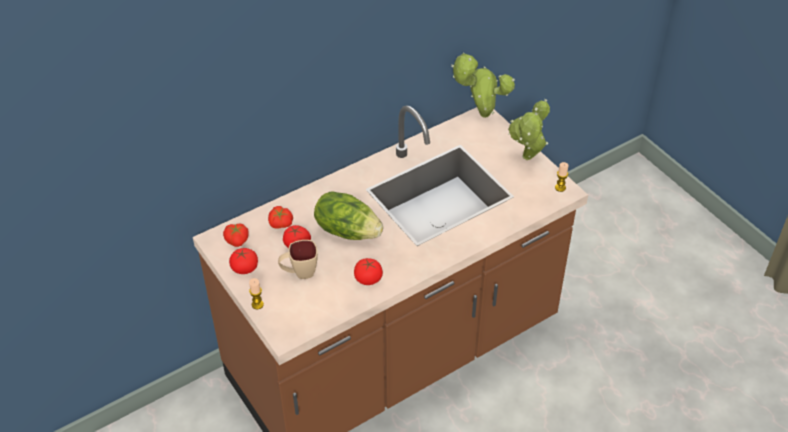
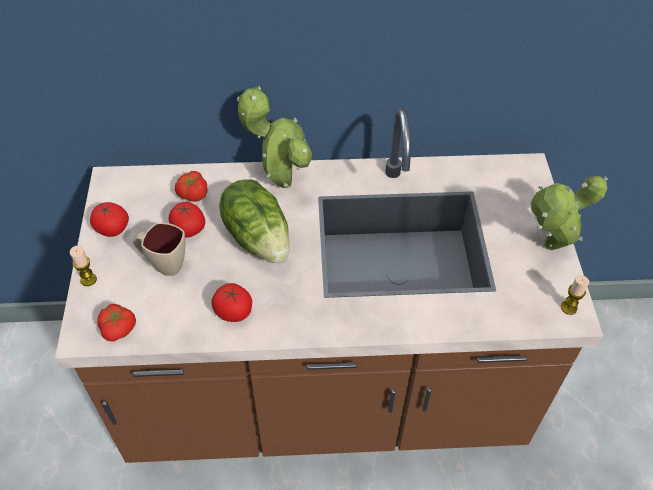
camera: 30 degrees right, 5 degrees up
(237, 240) = (133, 191): tomato -> tomato (119, 328)
(481, 114) = (526, 165): potted plant -> potted plant (280, 181)

